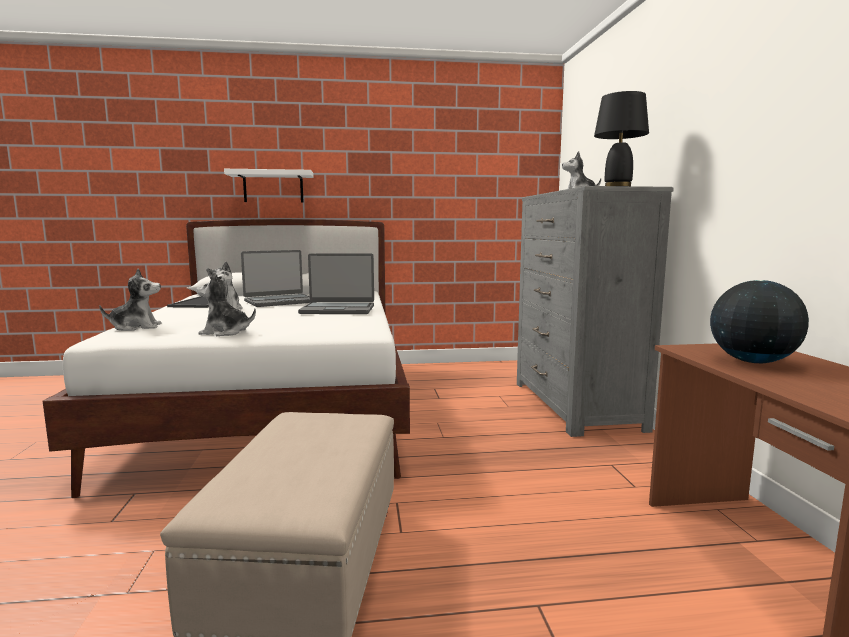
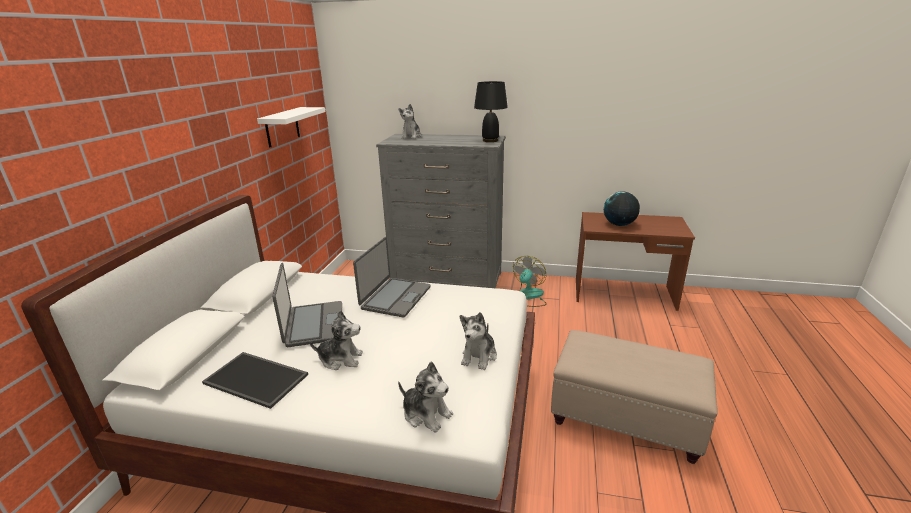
camera: 70 degrees left, 15 degrees up
(136, 327) = (426, 414): plush toy -> plush toy turned 120 degrees clockwise
(273, 187) = (124, 193): white shelf -> white shelf (282, 127)
(605, 460) = (528, 297): none -> fan

